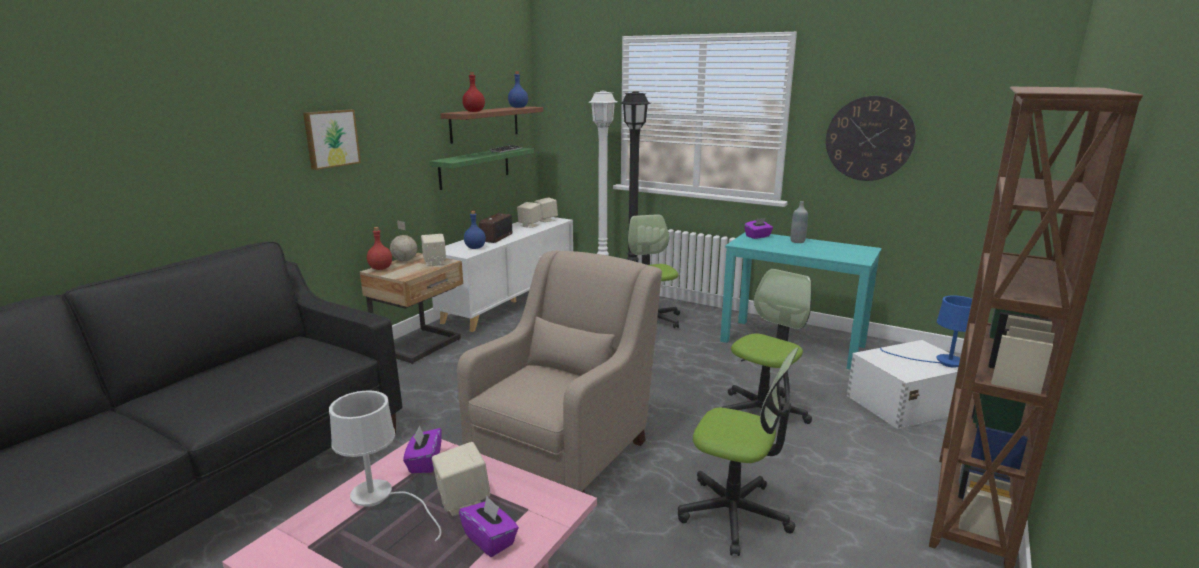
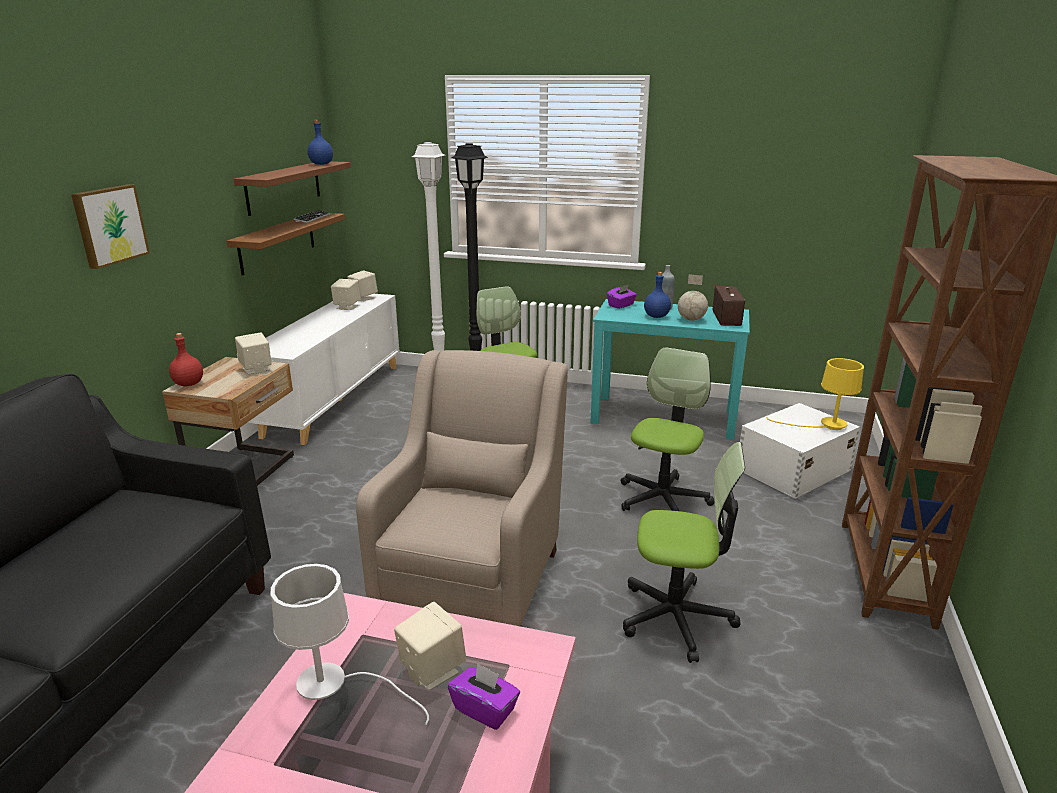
camera: 15 degrees left, 5 degrees up
(405, 260) = (215, 369): globe -> globe (691, 319)
(424, 462) = (362, 630): purple tissue box -> none
(474, 111) = (275, 174): red bottle -> none
(475, 167) = (277, 242): green shelf -> brown shelf
(475, 248) = (296, 343): blue bottle -> blue bottle (657, 316)
(496, 237) = (314, 327): radio -> radio (725, 318)
(869, 138) = (730, 193): wall clock -> none
(941, 362) = (825, 426): blue table lamp -> yellow table lamp

